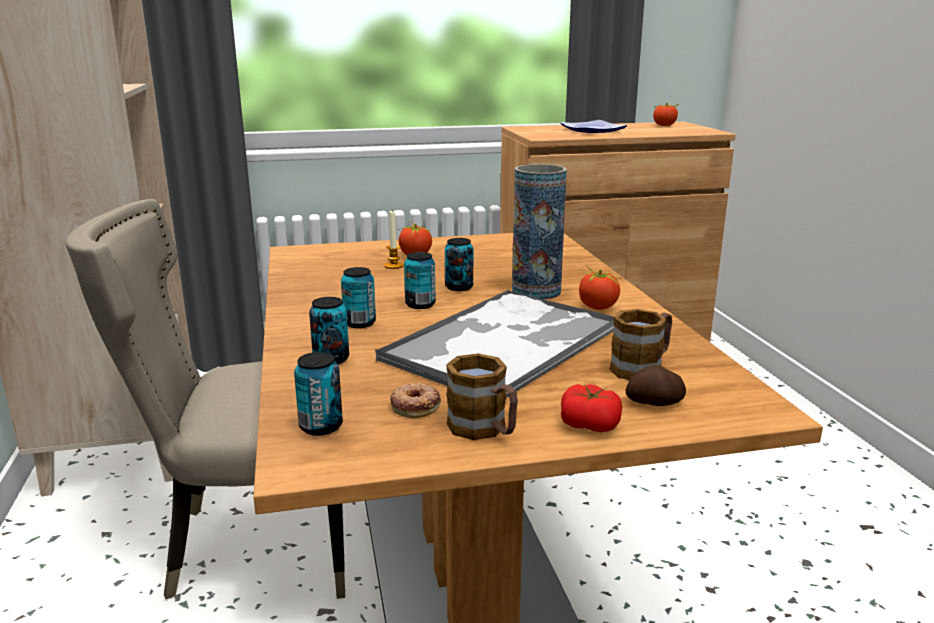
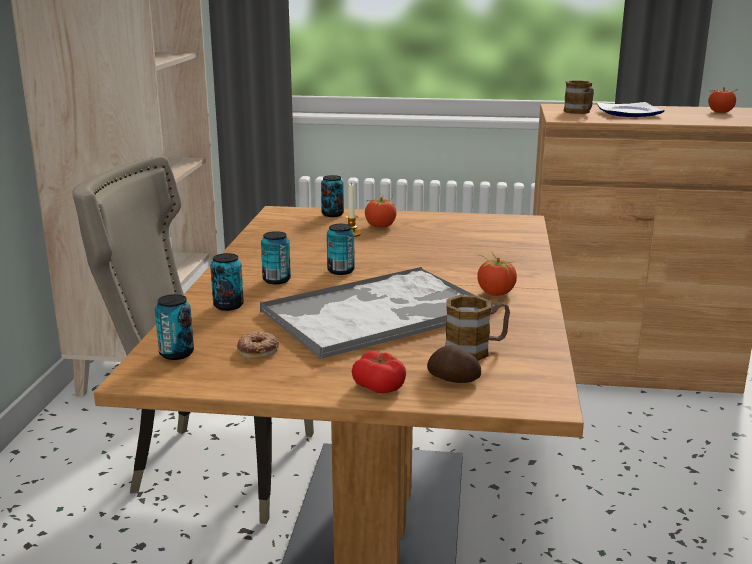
camera: 20 degrees right, 0 degrees up
(459, 287) = (389, 260): can -> can (332, 214)
(484, 430) = (292, 376): mug -> mug (579, 112)
(536, 291) = (454, 272): vase -> none

